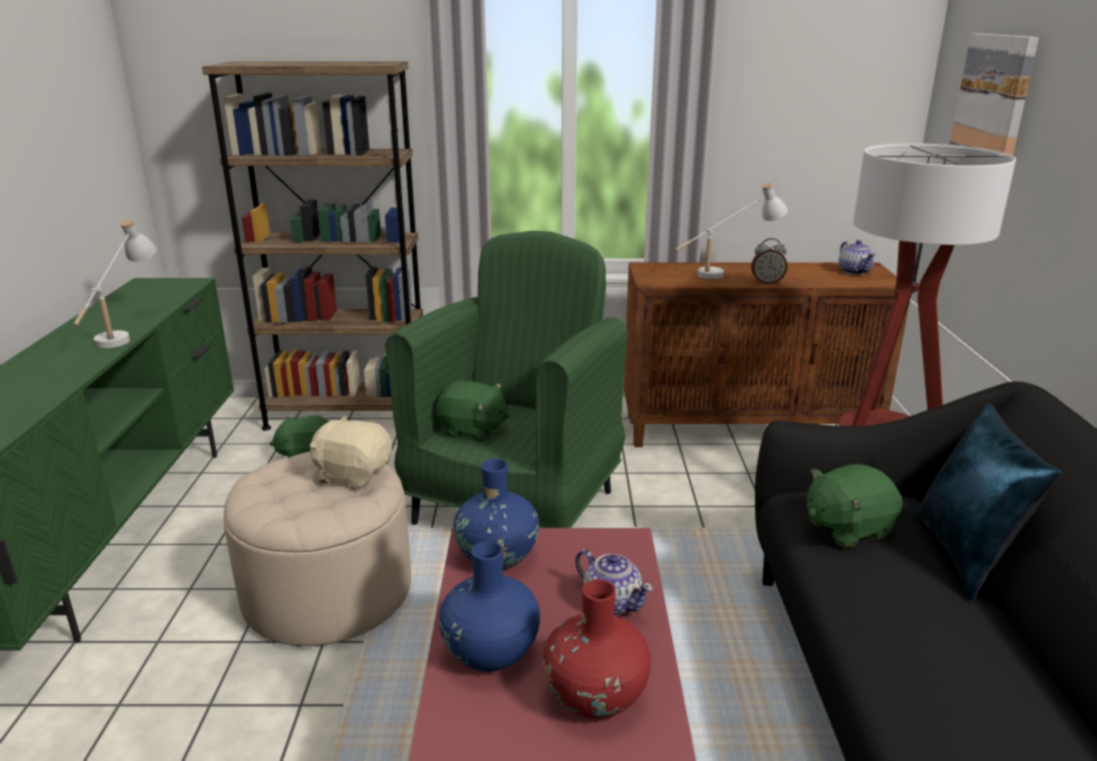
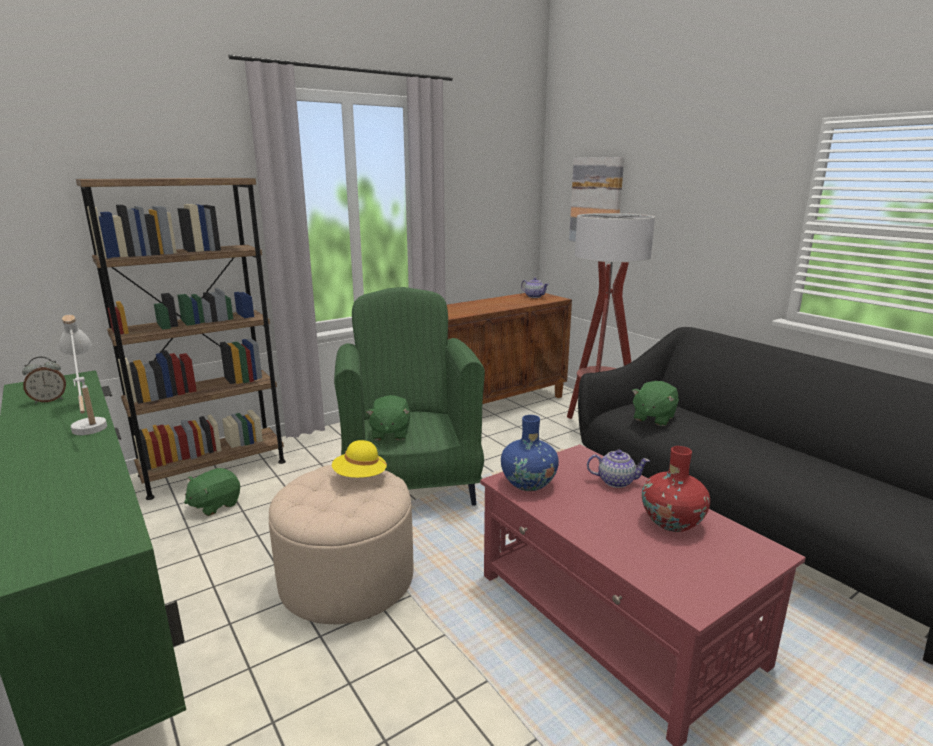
camera: 35 degrees left, 5 degrees down
(353, 474) = (360, 477): beige plush toy -> yellow hat
(473, 430) = (390, 433): green plush toy -> green plush toy turned 105 degrees clockwise
(490, 652) = (598, 526): blue vase -> none
(727, 273) = (474, 306): white table lamp -> none
(767, 282) = (503, 307): alarm clock -> alarm clock (49, 400)
(966, 555) = (708, 414): blue pillow -> none

